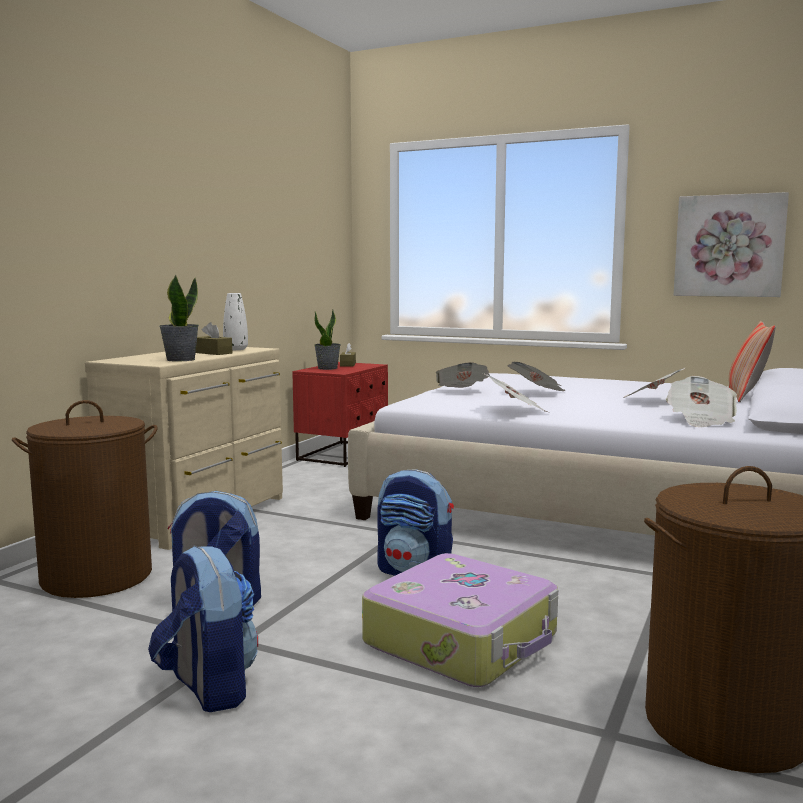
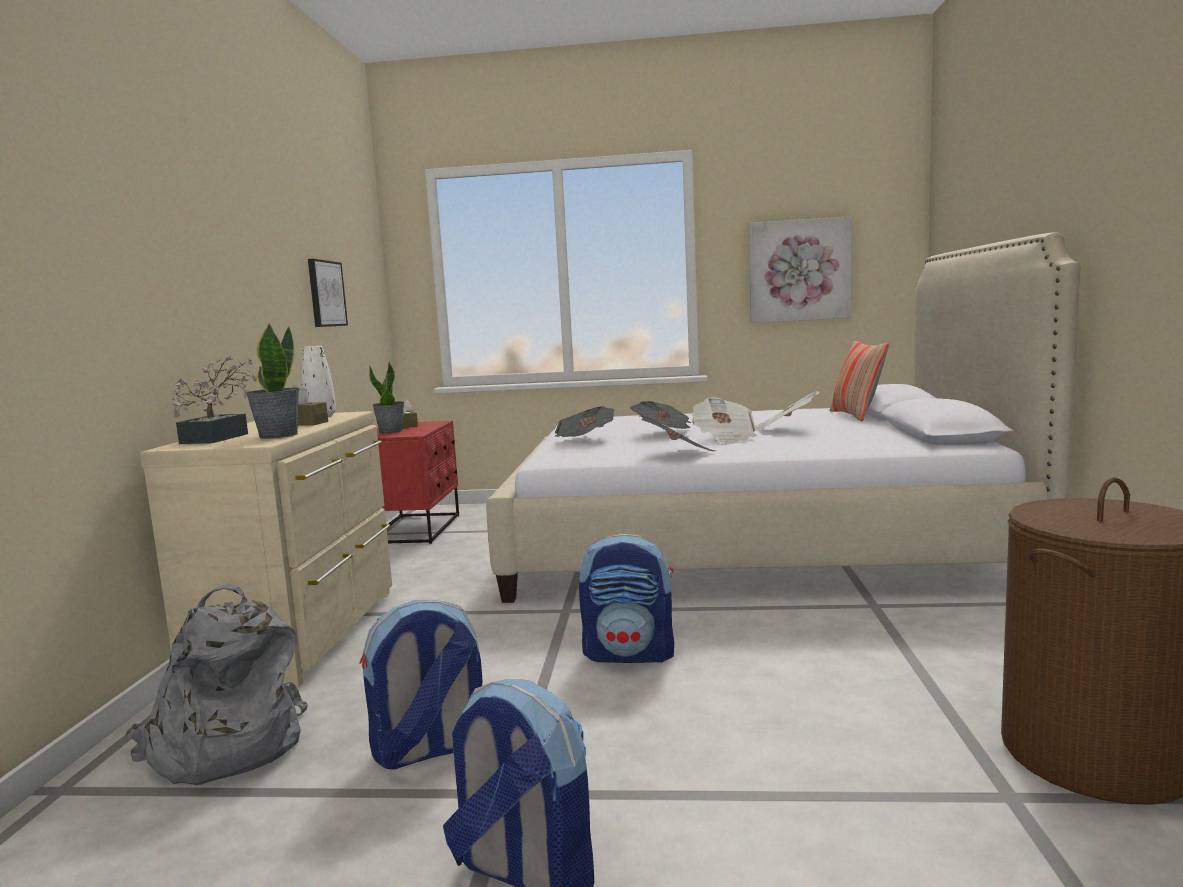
camera: 20 degrees left, 0 degrees up
(97, 576) = (225, 748): brown laundry basket -> grey backpack
(146, 357) = (220, 437): none -> potted plant
(280, 250) = (326, 294): none -> picture
(463, 640) = (759, 724): suitcase -> none
(700, 421) = (866, 442): newspaper -> newspaper (724, 438)

